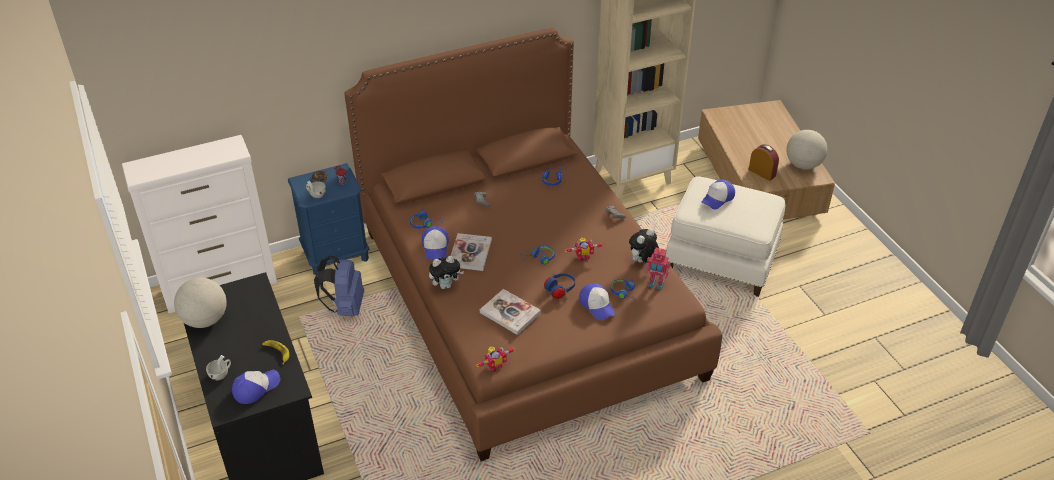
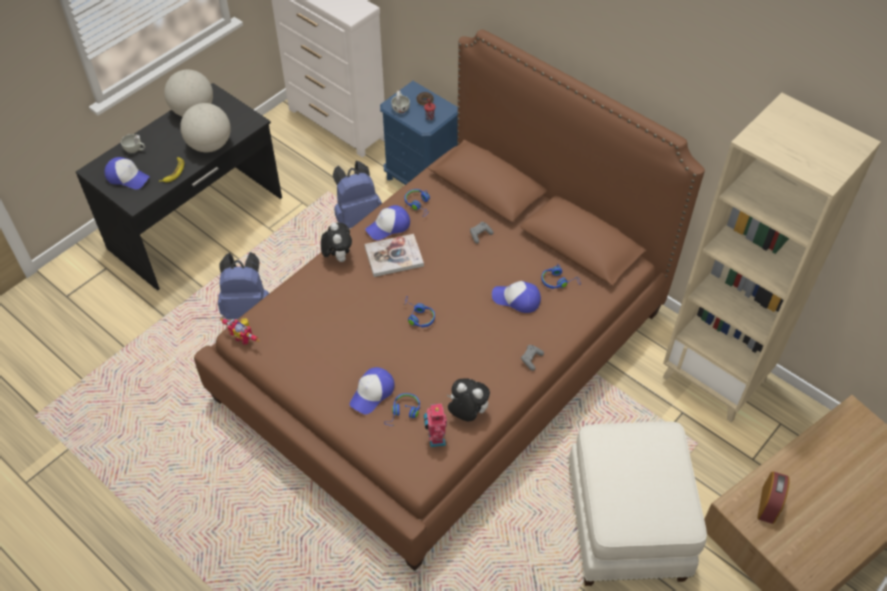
camera: 65 degrees right, 10 degrees up
(394, 411) = (248, 308): none -> blue backpack
(446, 285) = (337, 256): plush toy -> plush toy turned 150 degrees counterclockwise
(510, 313) = (320, 321): book -> none
(559, 290) = (378, 352): blue headphones -> none
(583, 256) = (444, 354): toy robot -> none
(718, 198) = (643, 459): cap -> cap (516, 299)
(803, 165) = (823, 552): globe -> globe (210, 145)

